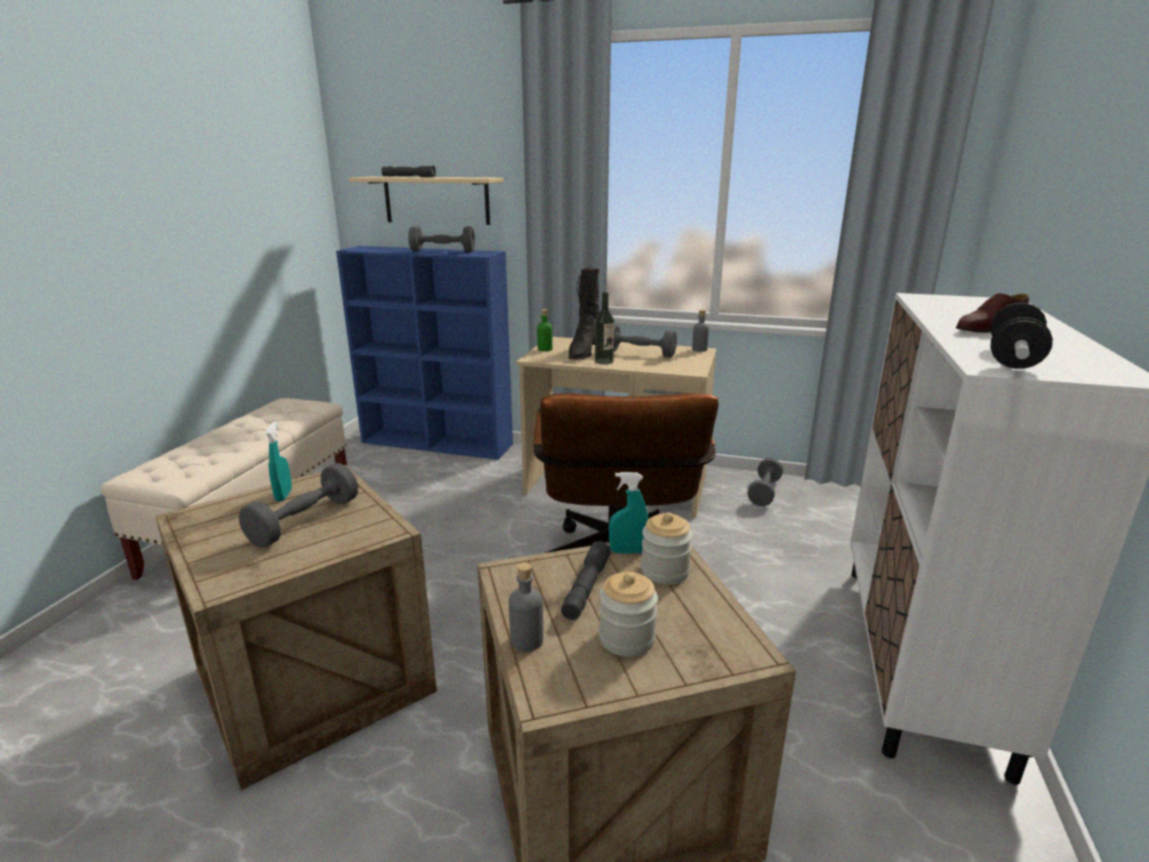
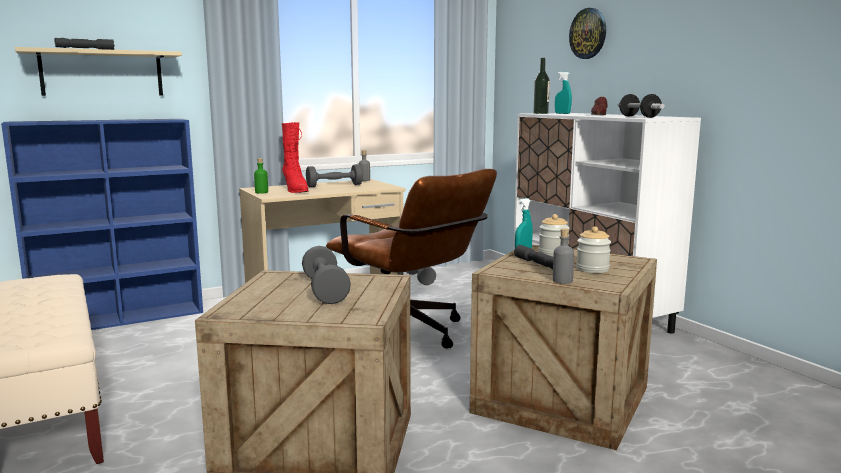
camera: 45 degrees left, 10 degrees down
(283, 495) = (267, 288): turquoise spray bottle -> turquoise spray bottle (562, 113)
(443, 251) = (125, 119): grey dumbbell -> none
(583, 352) = (295, 190): black boot -> red boot
(604, 361) = (324, 191): bottle -> bottle (540, 113)
(1091, 145) = (588, 33): none -> wall clock

